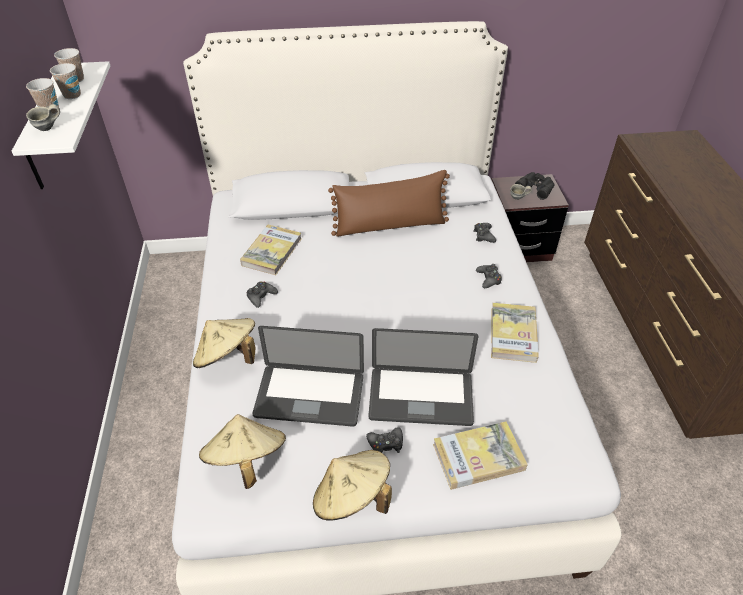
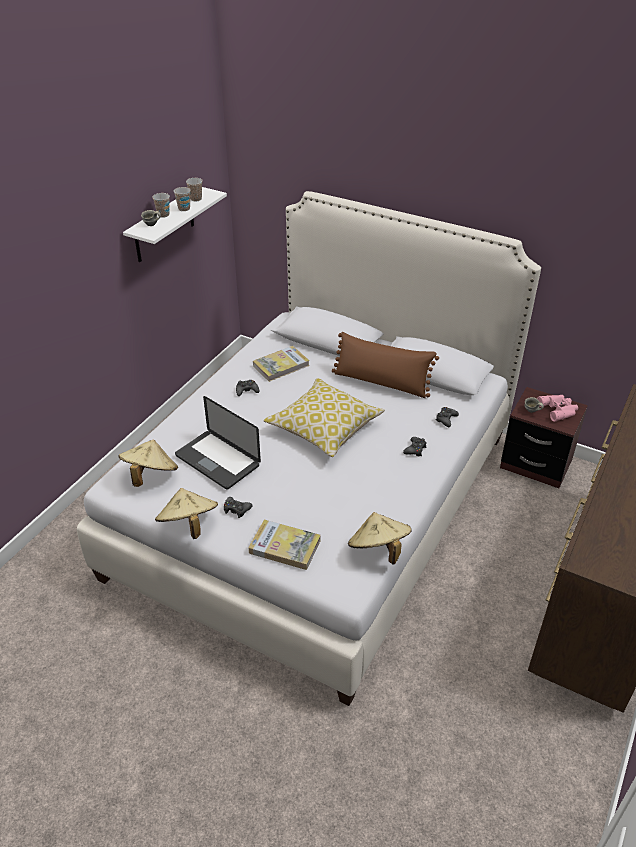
camera: 35 degrees right, 5 degrees down
(228, 358) = (193, 417): beige hat -> beige hat (378, 550)
(383, 298) = (324, 427): none -> pillow
(421, 397) = (285, 496): laptop -> none
(513, 334) = (391, 492): book -> none
(536, 187) = (558, 410): black binoculars -> pink binoculars

